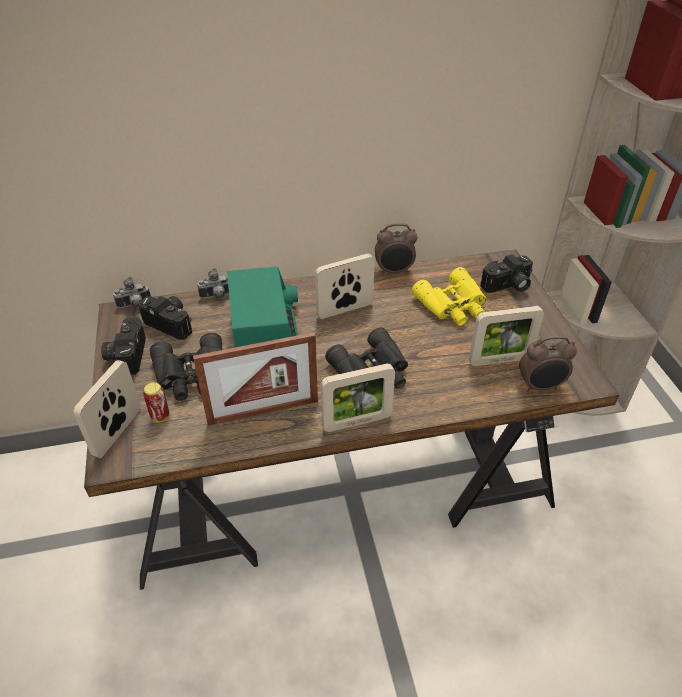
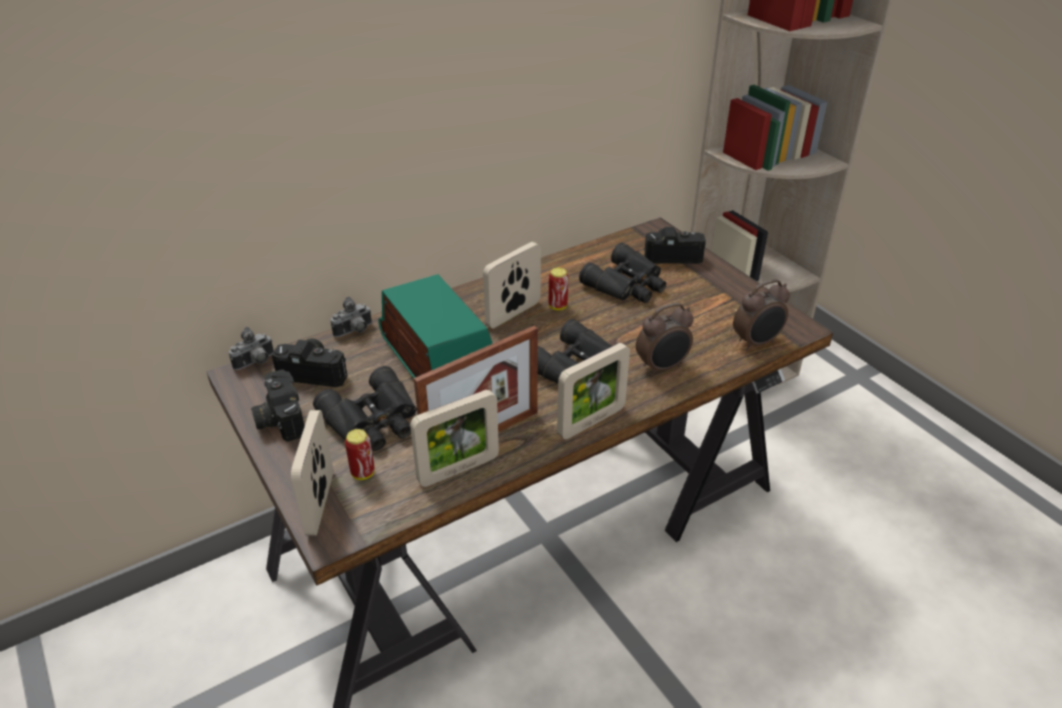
camera: 20 degrees left, 5 degrees down
(384, 311) = (557, 306): none -> can
(394, 271) = (545, 264): alarm clock -> alarm clock (662, 367)
(453, 305) = (628, 285): yellow binoculars -> black binoculars
(499, 360) = (703, 327): picture frame -> picture frame (458, 469)
(507, 286) = (672, 254): camera -> camera turned 135 degrees counterclockwise

